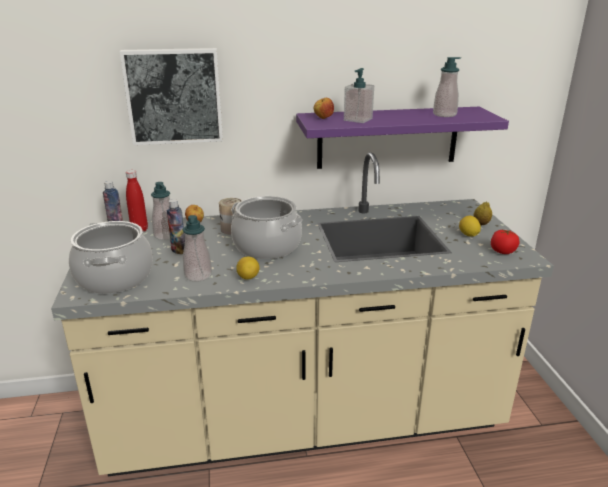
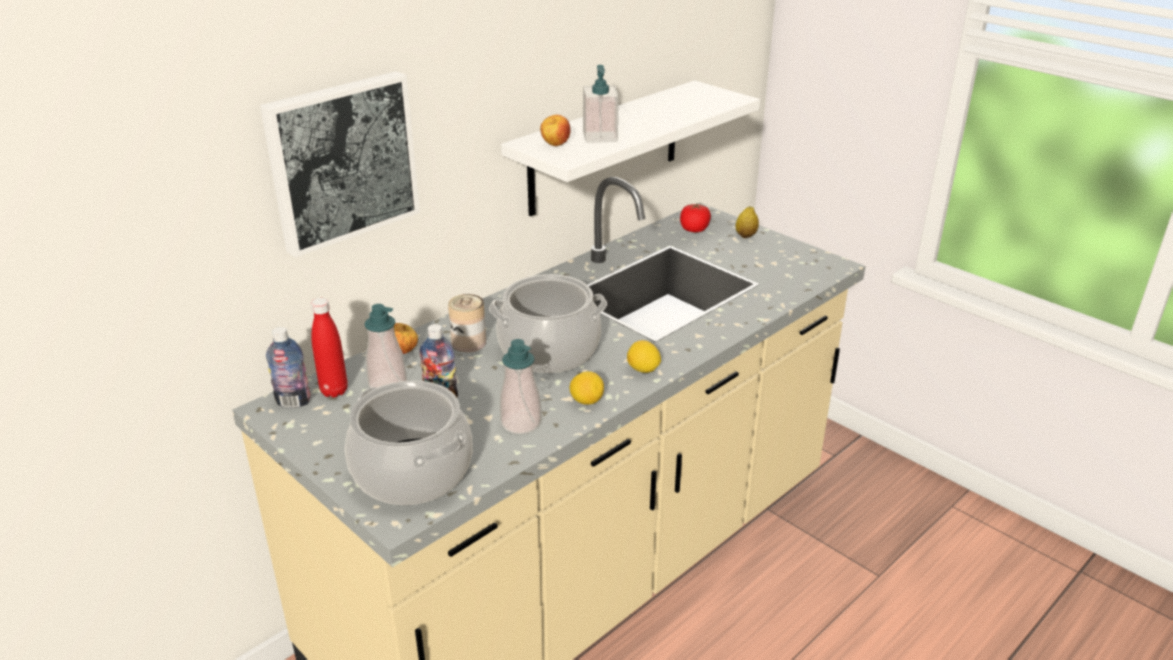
camera: 35 degrees left, 5 degrees up
(388, 137) = (605, 148): purple shelf -> white shelf
(444, 115) = (682, 104): soap dispenser -> none
(468, 235) = (750, 255): lemon -> lemon (643, 370)
(502, 251) = (804, 265): tomato -> tomato (694, 229)

